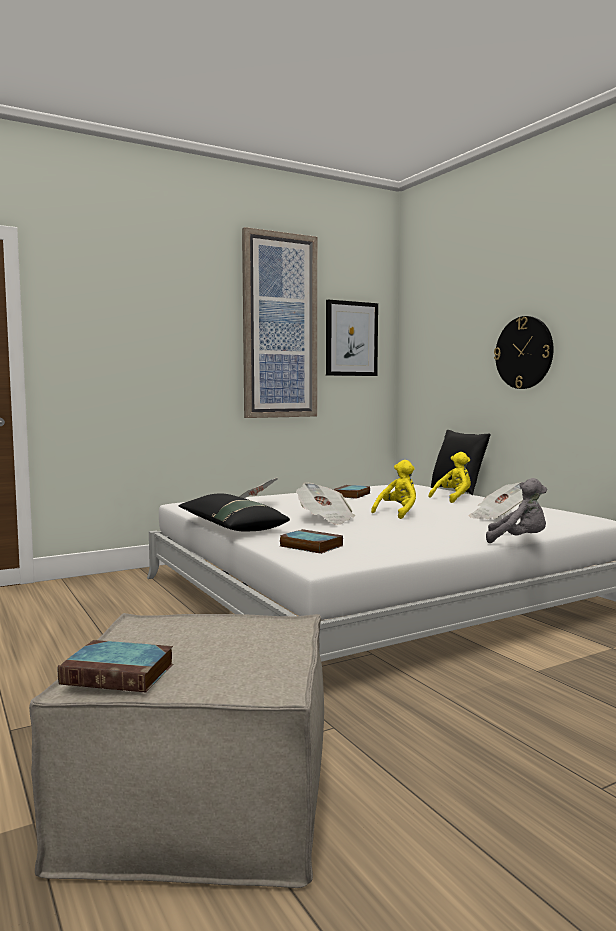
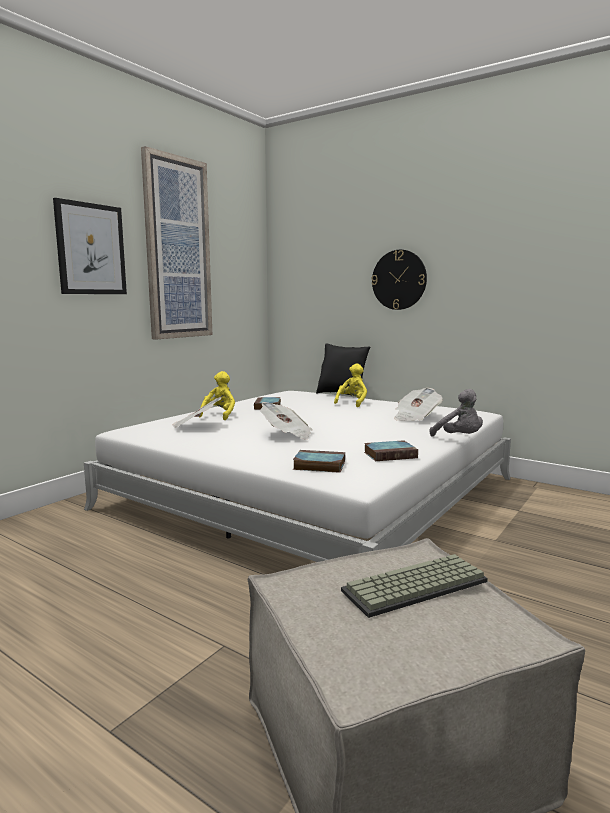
camera: 25 degrees left, 5 degrees up
(120, 674) = (382, 659): book -> book (391, 455)
(231, 525) = (211, 451): black pillow -> none
(231, 641) = (415, 588): none -> keyboard
(351, 339) = (234, 262): picture -> picture (91, 249)
(398, 513) = (335, 422): yellow plush toy -> yellow plush toy (219, 415)
(518, 540) = (459, 438): grey plush toy -> grey plush toy turned 60 degrees clockwise

